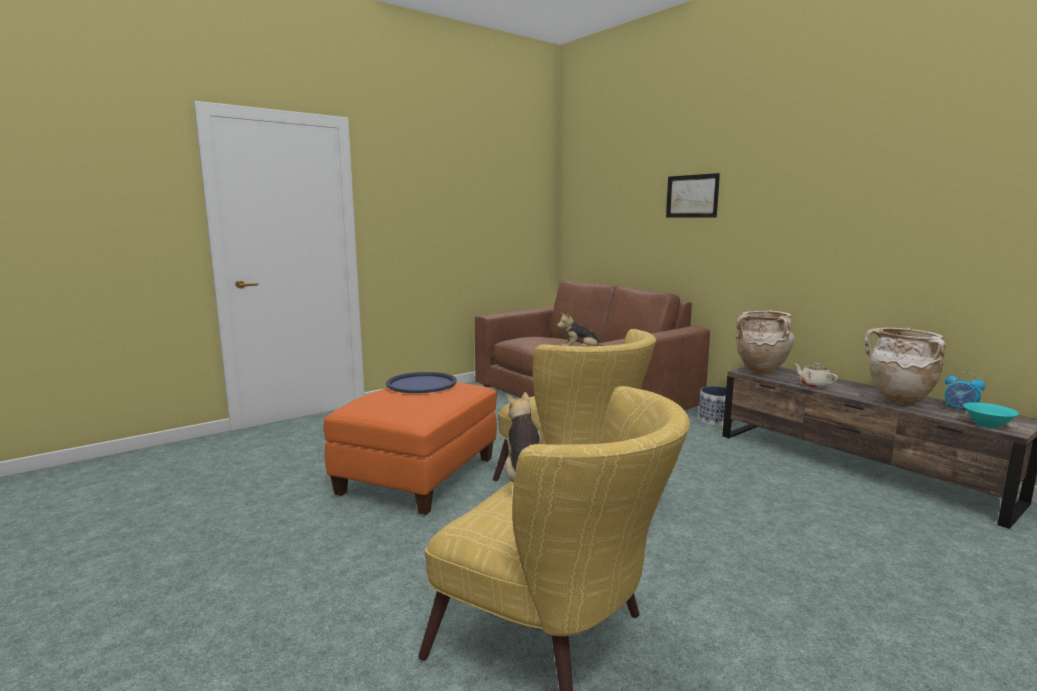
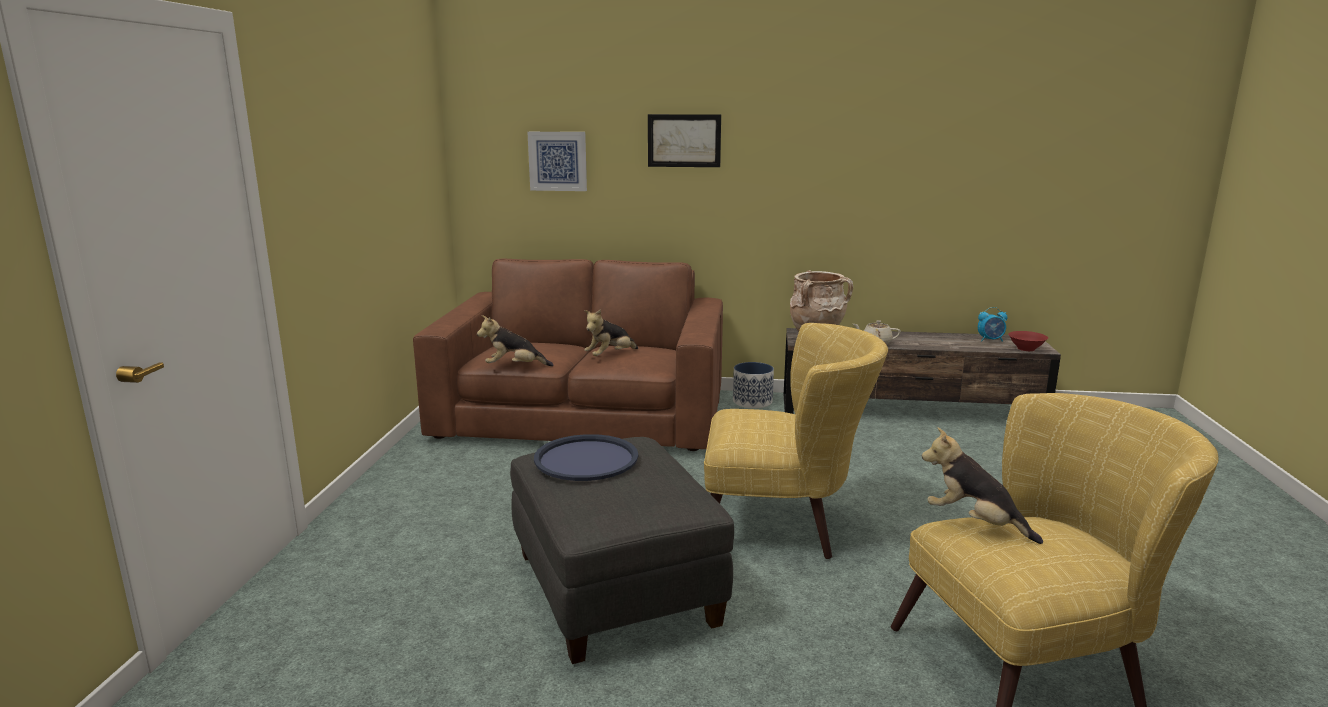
camera: 45 degrees left, 5 degrees up
(418, 476) = (614, 589): orange ottoman -> grey ottoman
(520, 346) = (514, 367): none -> plush toy
(613, 214) = (558, 161): none -> picture
(897, 402) = (951, 344): beige vase -> none
(987, 424) = (1026, 349): turquoise bowl -> red bowl

